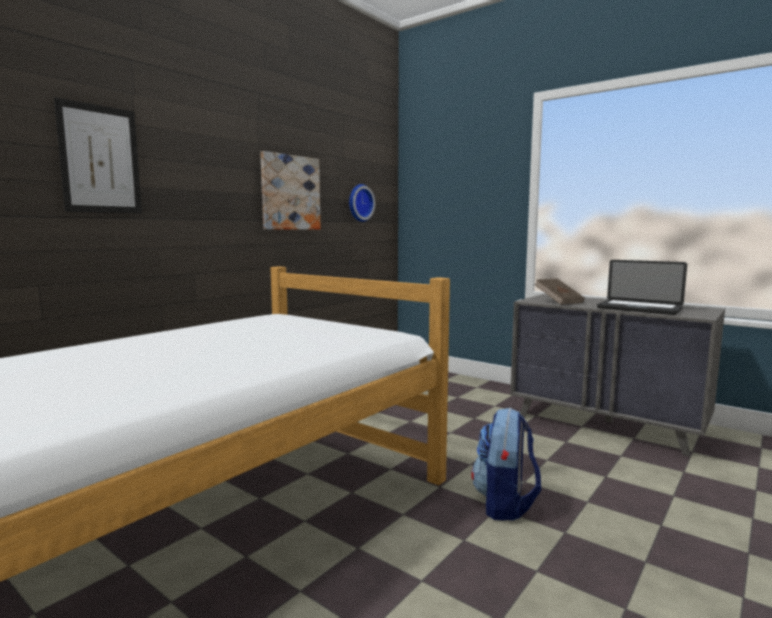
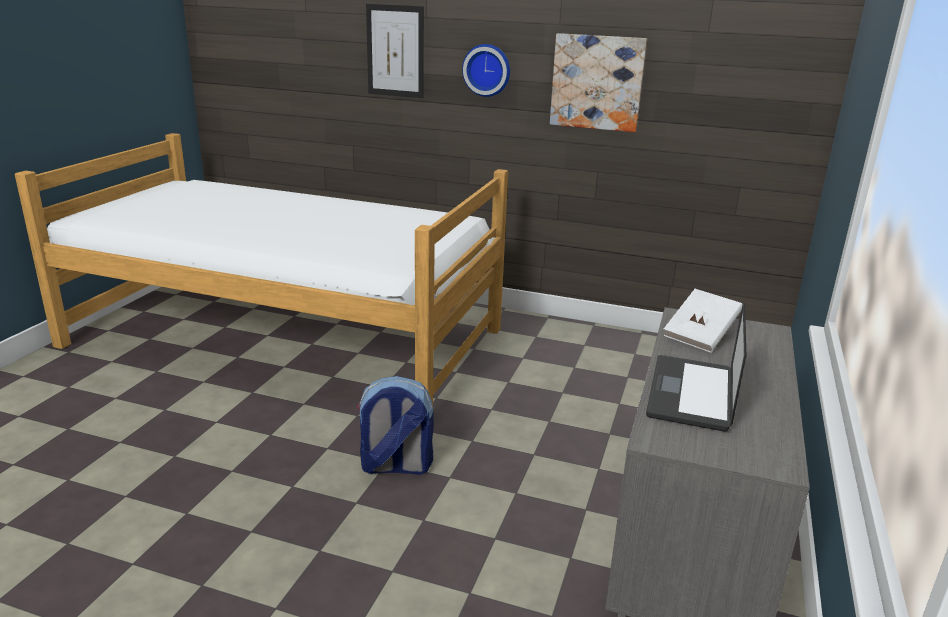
camera: 70 degrees right, 15 degrees up
(359, 203) = (731, 100): wall clock -> wall clock (487, 70)
(558, 301) = (700, 336): brown book -> white book

